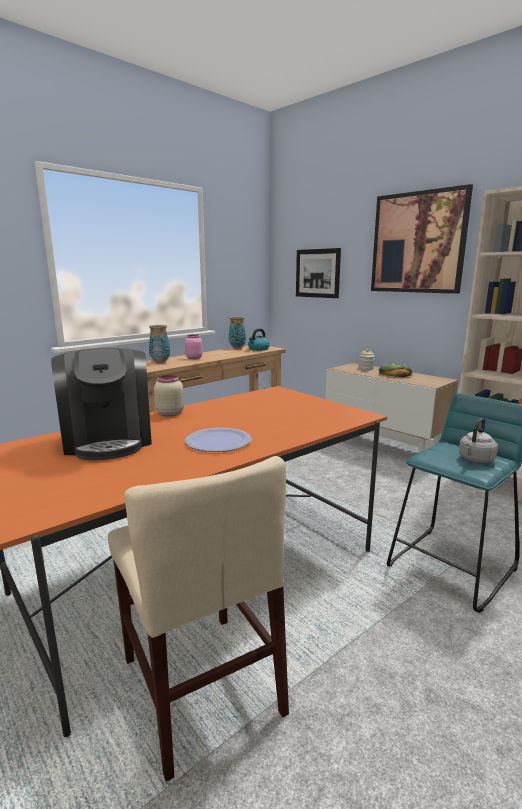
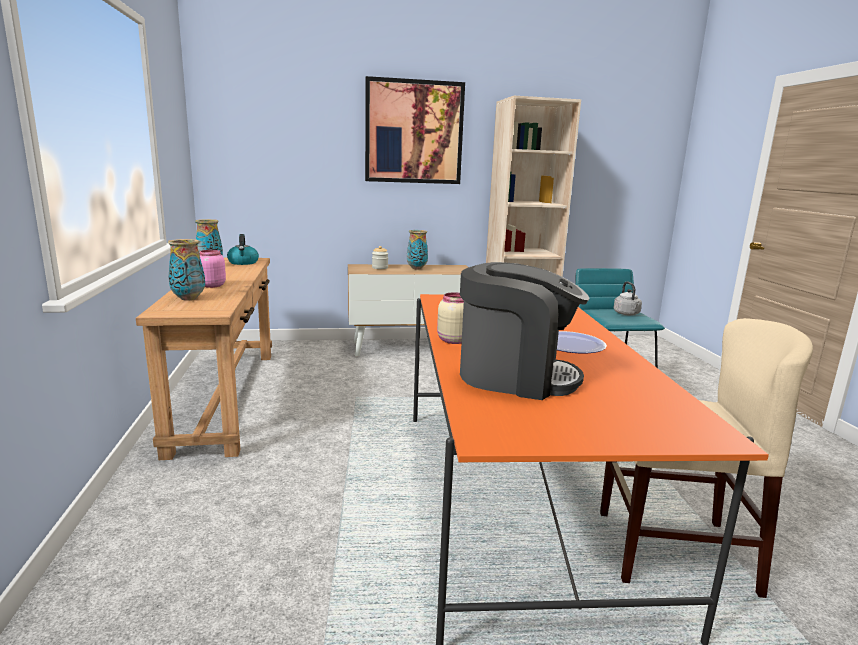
camera: 55 degrees left, 0 degrees up
(317, 273) = (282, 158): picture -> none
(395, 374) = (416, 268): bread -> vase

